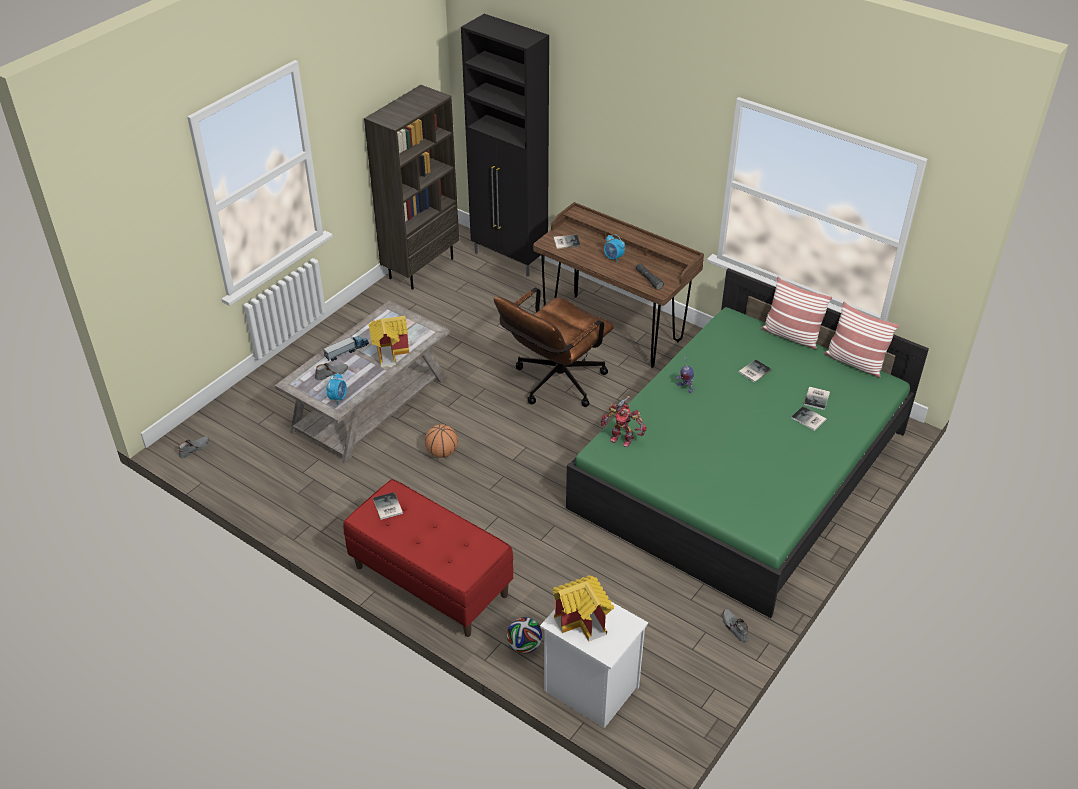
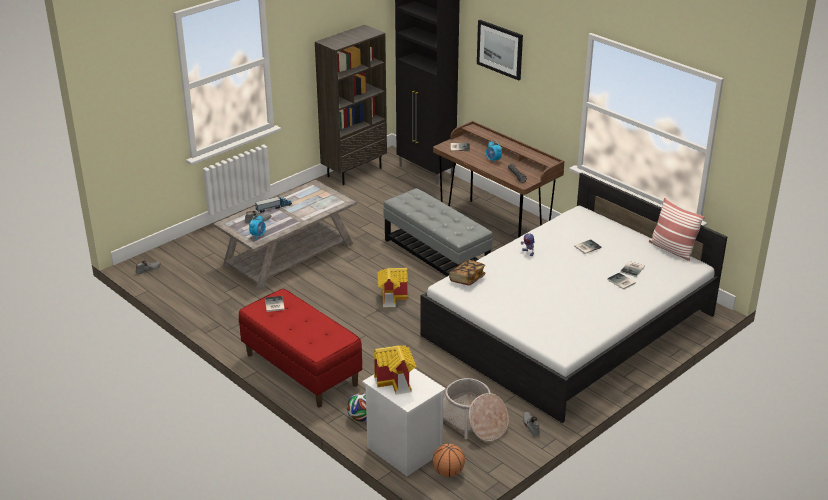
camera: 10 degrees right, 10 degrees down
(390, 352) = (306, 211): toy house -> toy house (392, 297)
(442, 452) = (334, 290): basketball -> basketball (448, 472)
(554, 384) = (435, 256): brown office chair -> grey ottoman
(608, 113) = (500, 49): none -> picture
(622, 438) = (467, 279): toy robot -> book
(663, 631) = (473, 421): none -> basket
(740, 469) = (569, 325): green bed -> white bed
(791, 335) = (625, 227): pillow -> none

